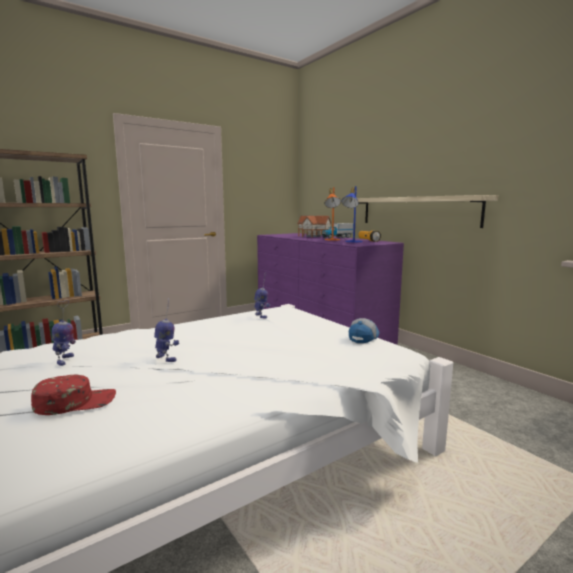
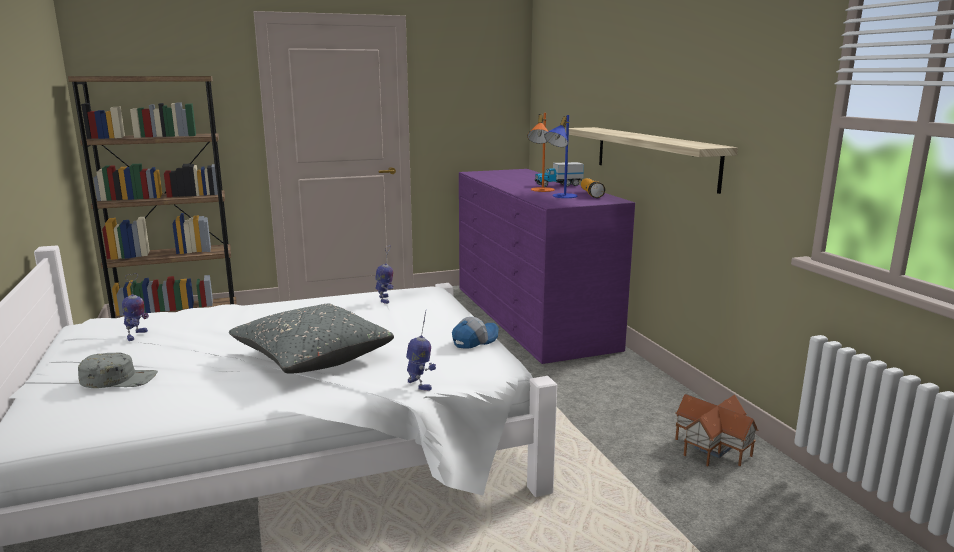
camera: 15 degrees right, 5 degrees up
(76, 402) = (119, 379): red cap -> grey cap
(166, 358) = (232, 344): toy robot -> toy robot (420, 384)
(249, 361) = (312, 357): none -> grey pillow
(314, 236) = (532, 179): toy house -> toy house (713, 448)

